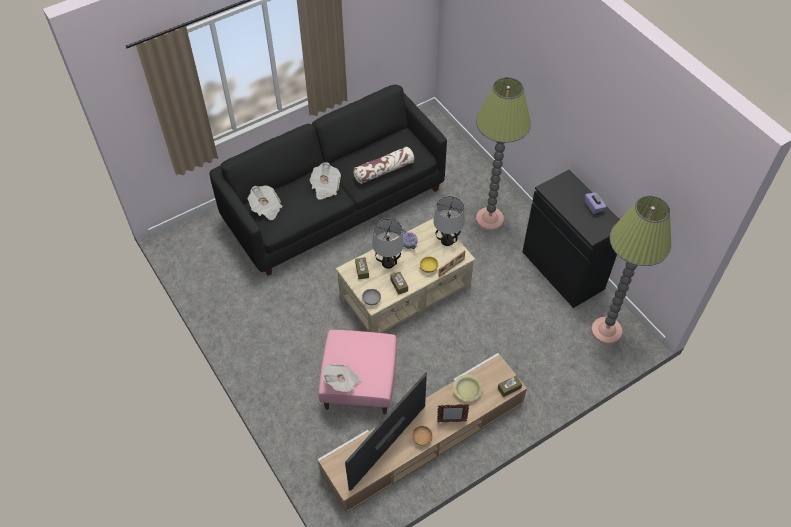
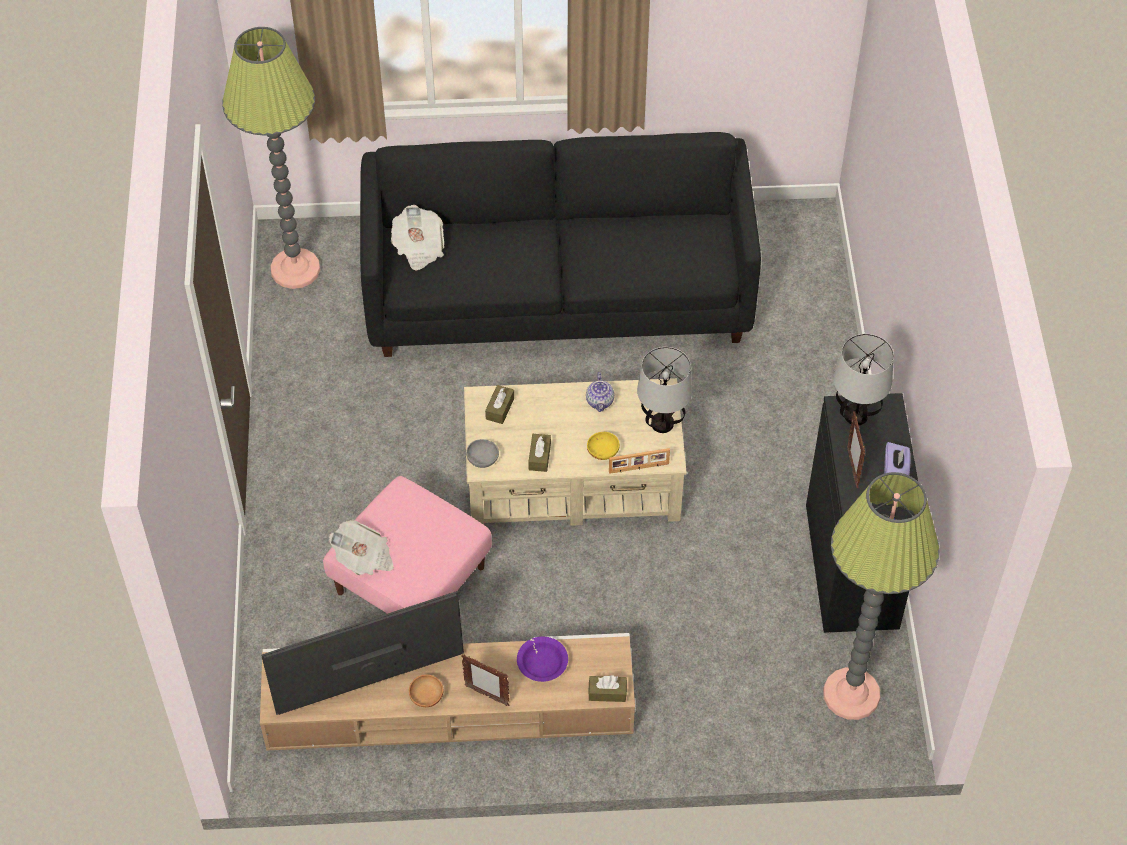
camera: 30 degrees right, 0 degrees up
(325, 187) = (528, 255): newspaper -> none
(384, 170) = (638, 268): pillow -> none
(387, 263) = (546, 415): table lamp -> table lamp (855, 415)
(467, 390) = (542, 663): yellow bowl -> purple bowl
(489, 219) = (790, 428): floor lamp -> floor lamp (295, 269)
(574, 215) = (852, 468): none -> picture frame

